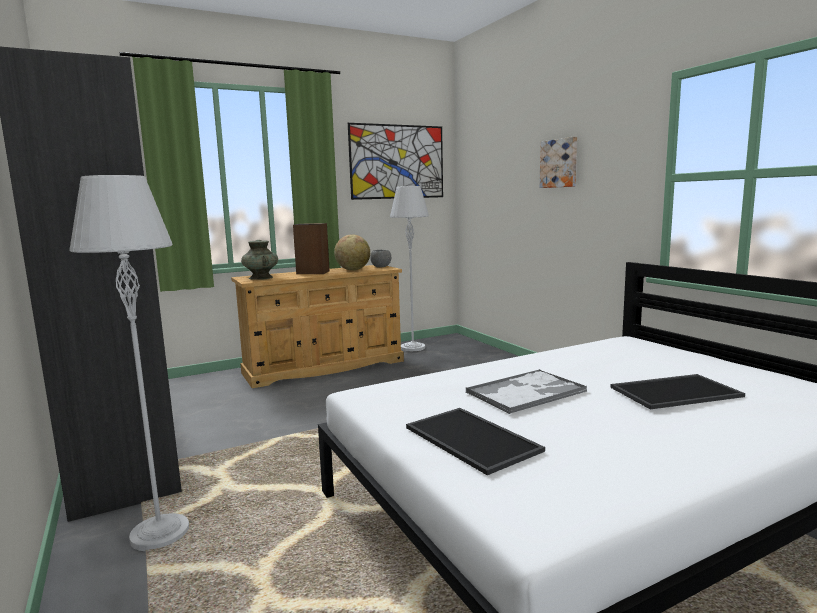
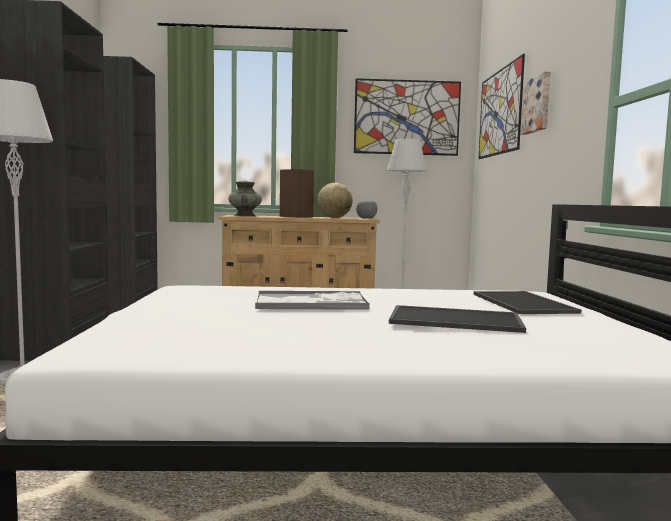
camera: 25 degrees right, 5 degrees down
(474, 439) = (184, 314): tray -> tray (525, 303)
(497, 161) = (499, 112): none -> picture

